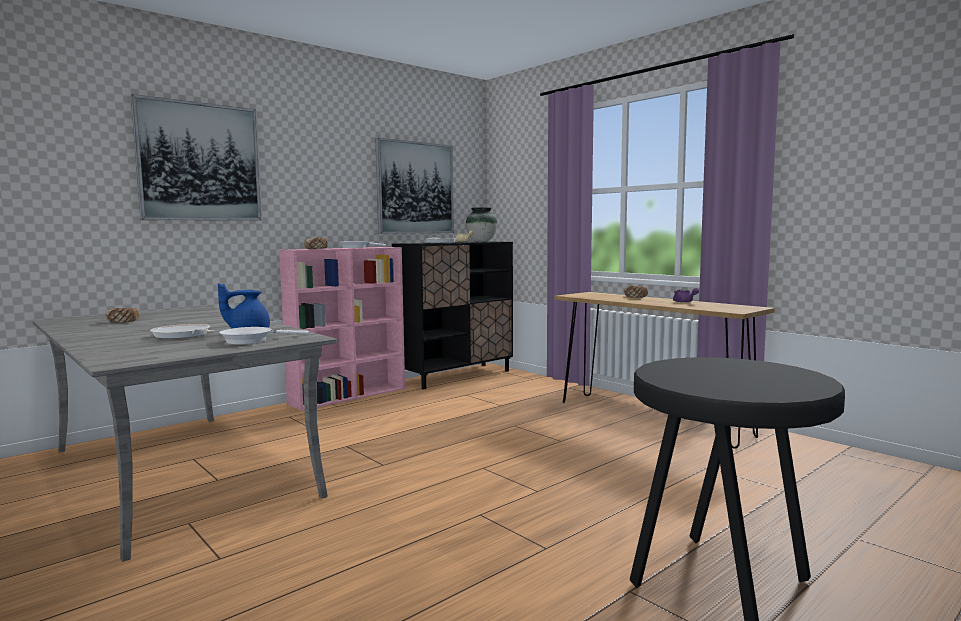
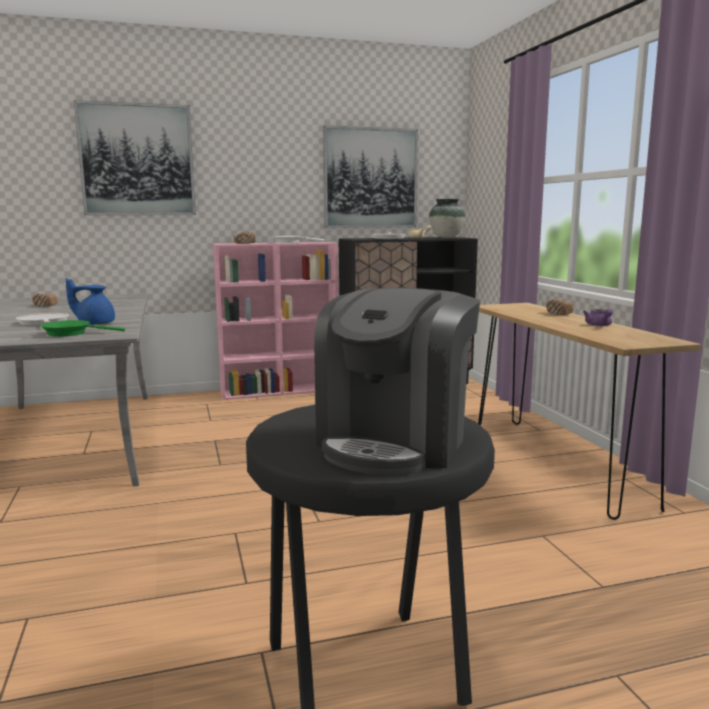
camera: 25 degrees right, 5 degrees up
(251, 340) = (71, 333): white frying pan -> green frying pan
(764, 378) = (395, 442): none -> coffee machine

